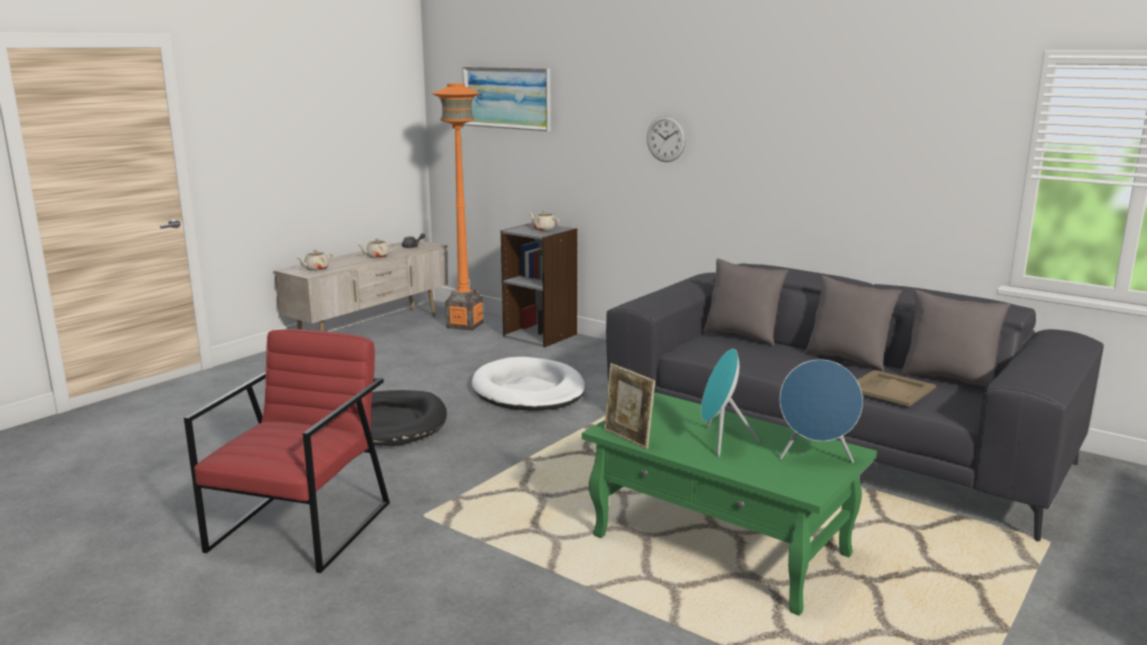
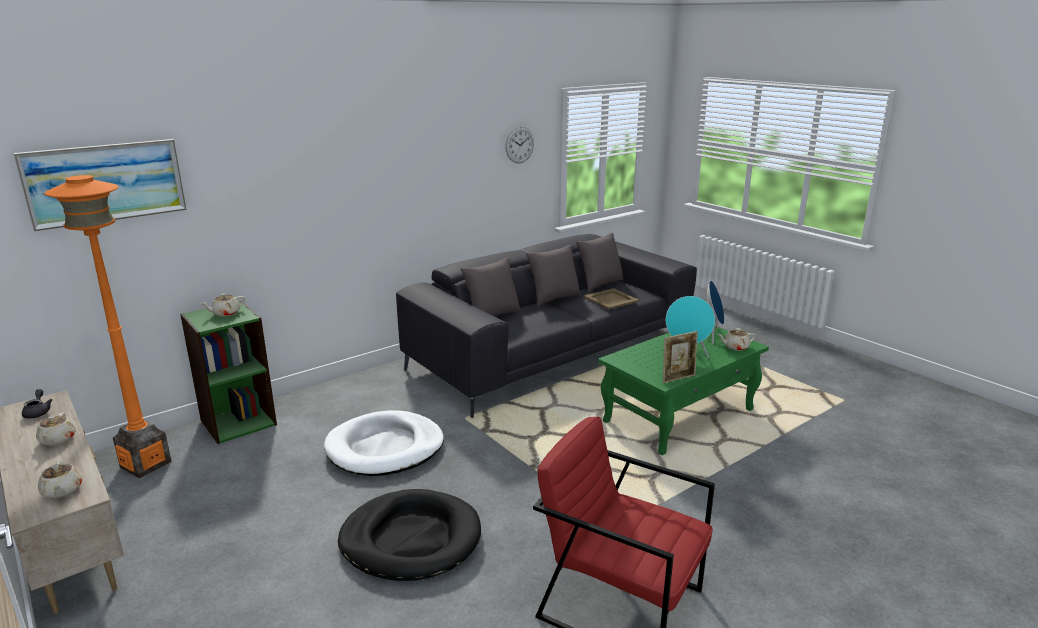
camera: 75 degrees left, 5 degrees up
(541, 335) = (238, 422): grey bookcase -> green bookcase
(666, 139) = (329, 188): wall clock -> wall clock (519, 145)
(784, 477) = (735, 347): none -> beige teapot

